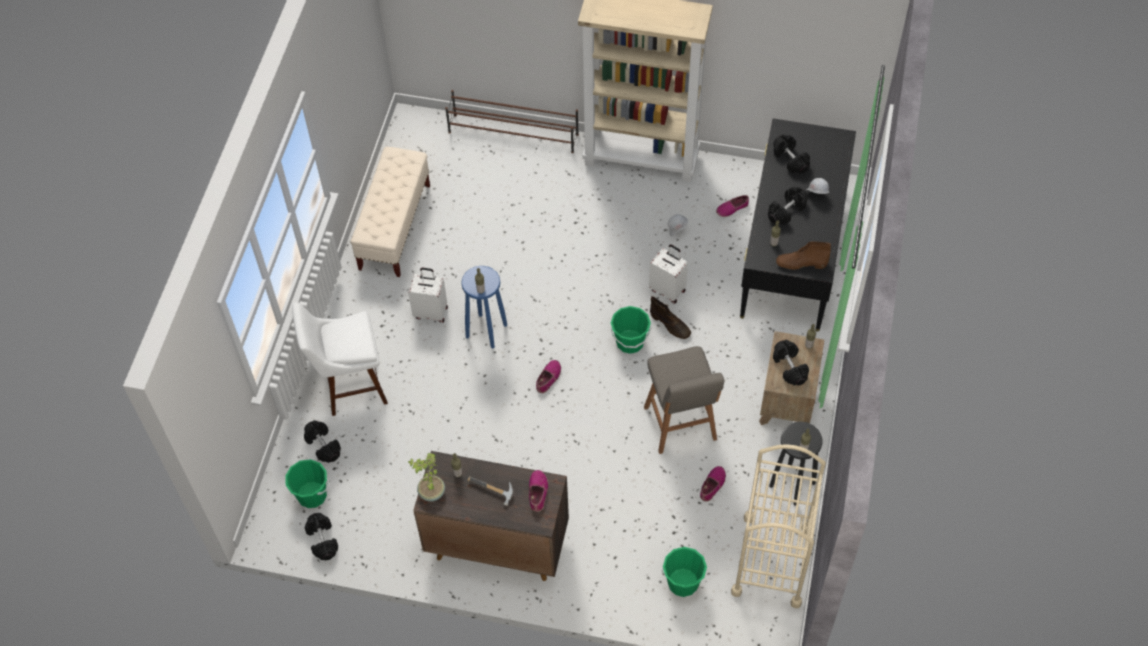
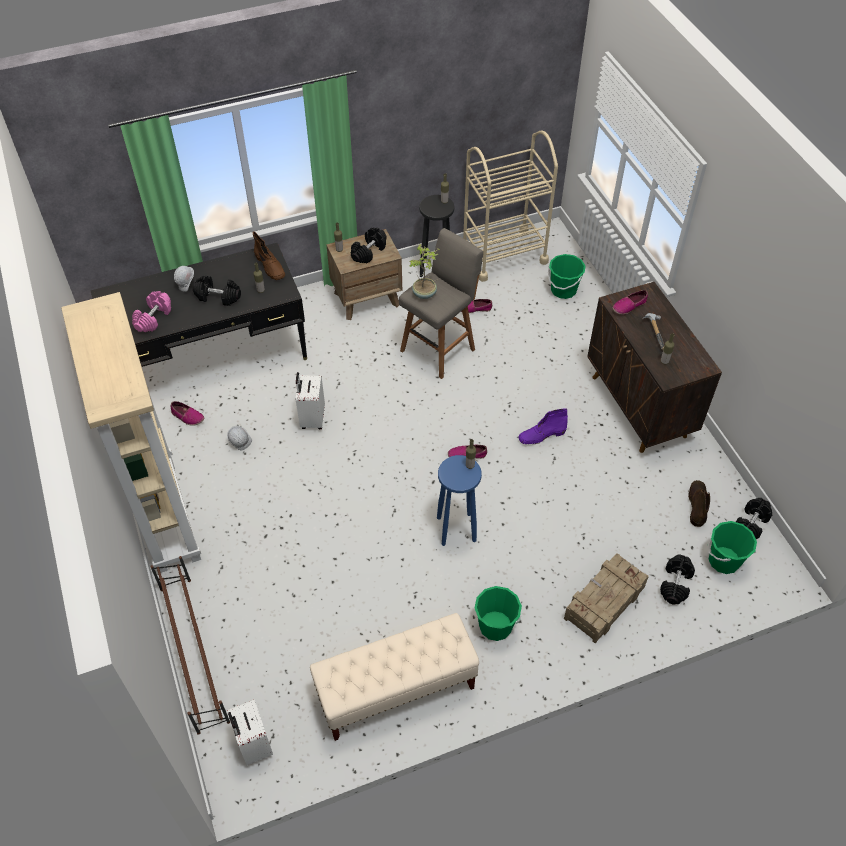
camera: 125 degrees left, 5 degrees down
(350, 387) = (603, 603): white stool -> crate
(431, 312) = (471, 587): white suitcase -> white suitcase (253, 745)
(431, 492) = (696, 369): potted plant -> potted plant (425, 294)
(526, 445) = (541, 435): none -> purple boot
(630, 342) = (386, 418): green bucket -> green bucket (495, 626)
(670, 324) = (347, 400): brown boot -> brown boot (697, 504)
(790, 159) = (153, 318): black dumbbell -> pink dumbbell

